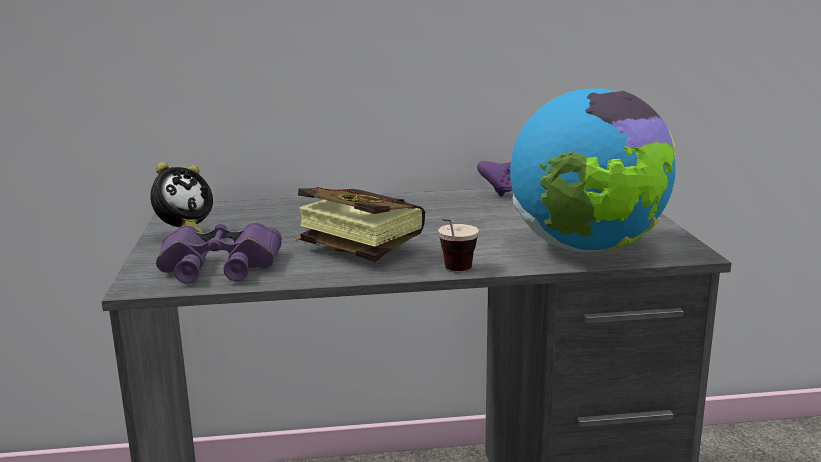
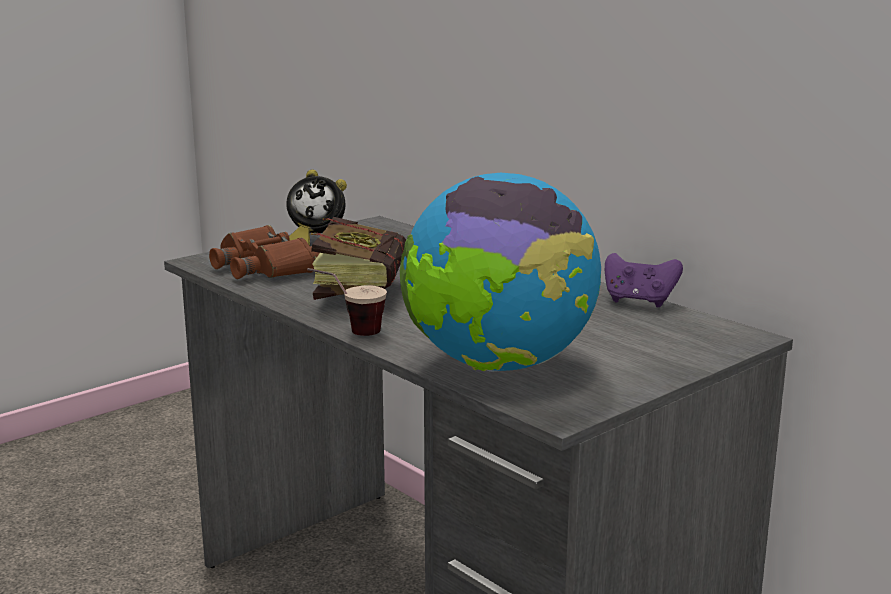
camera: 55 degrees right, 0 degrees up
(219, 266) = (264, 267): purple binoculars -> brown binoculars

